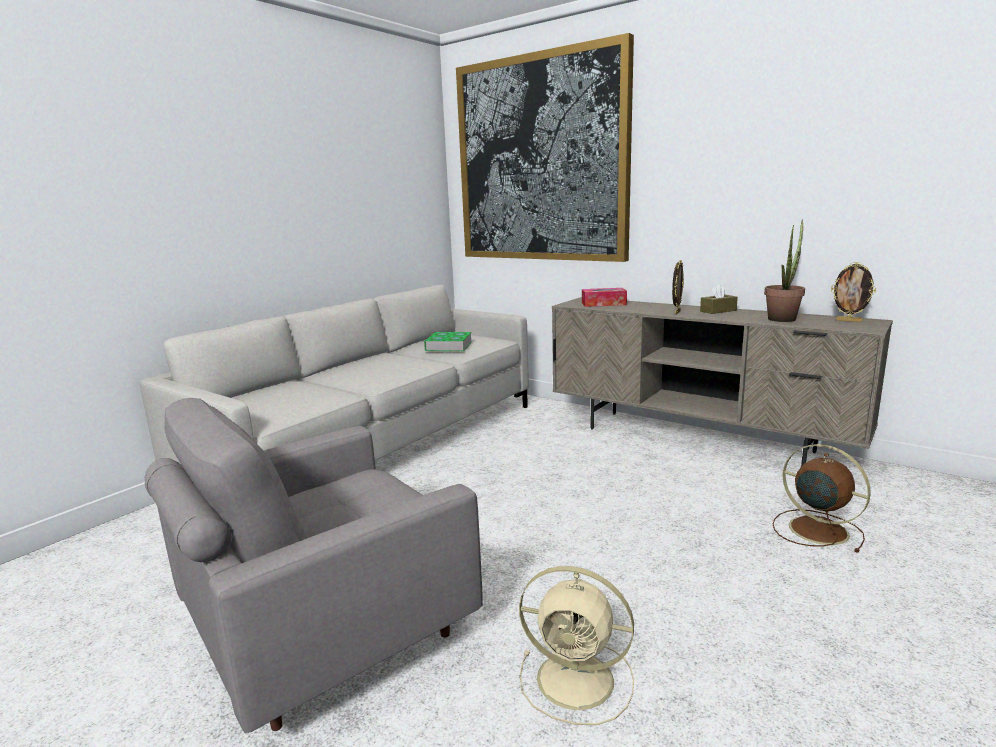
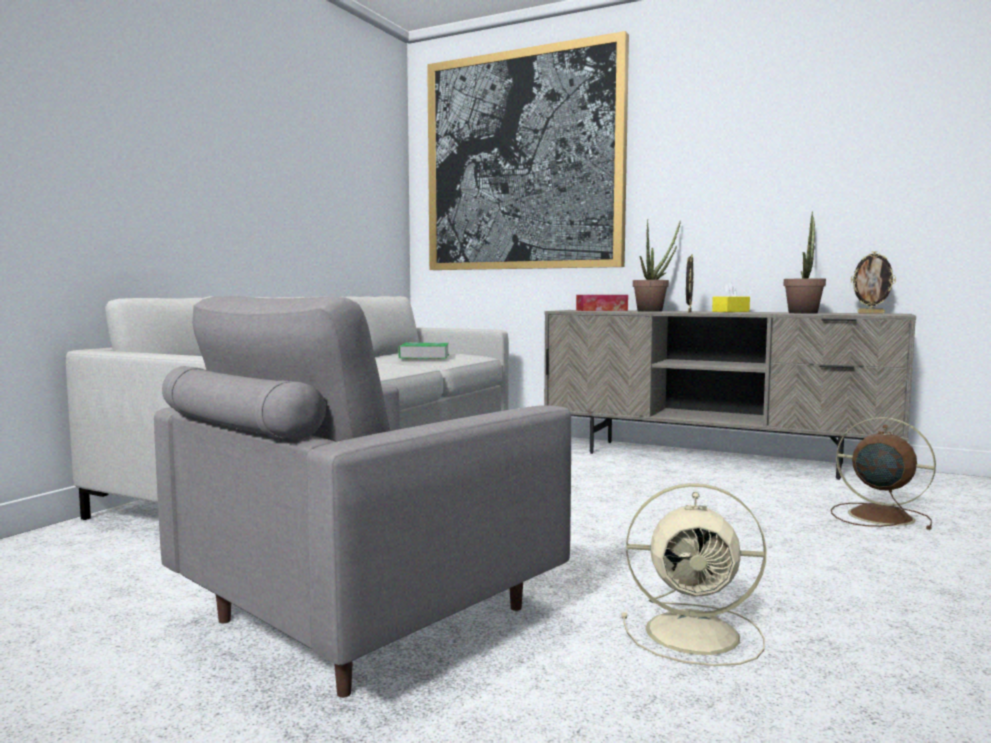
camera: 10 degrees left, 10 degrees down
(648, 307) = (654, 311): none -> potted plant
(718, 311) = (730, 311): brown tissue box -> yellow tissue box

